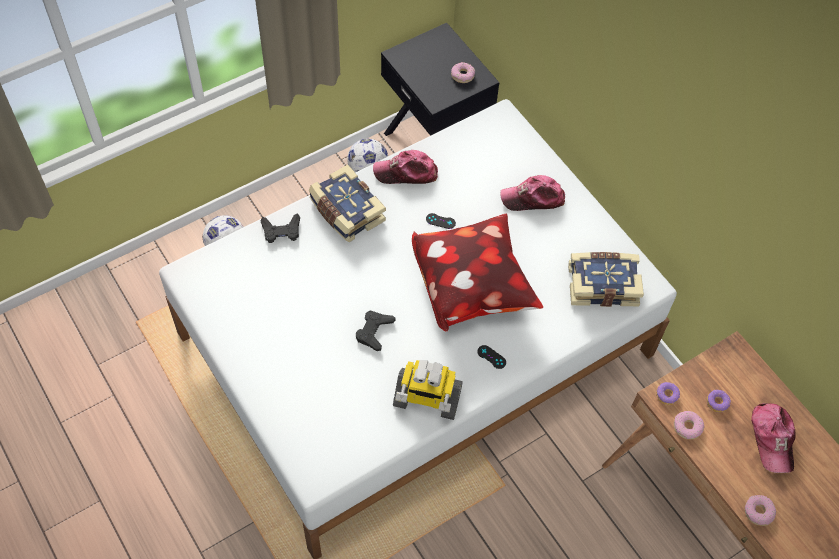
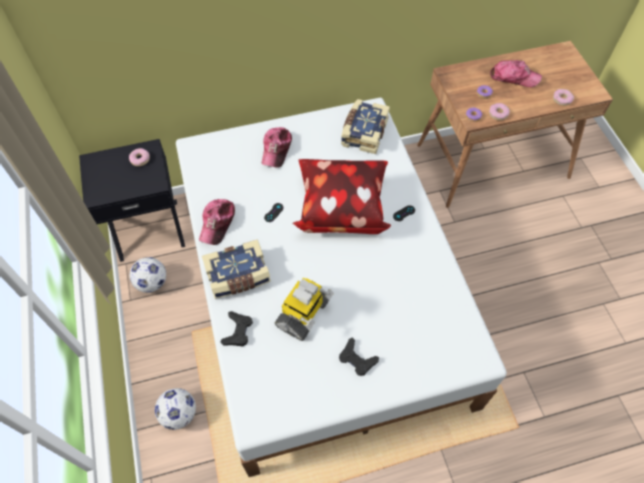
camera: 70 degrees left, 0 degrees up
(374, 331) = (360, 284): black game controller -> black game controller (357, 359)
(426, 398) = (428, 264): toy robot -> toy robot (303, 315)

